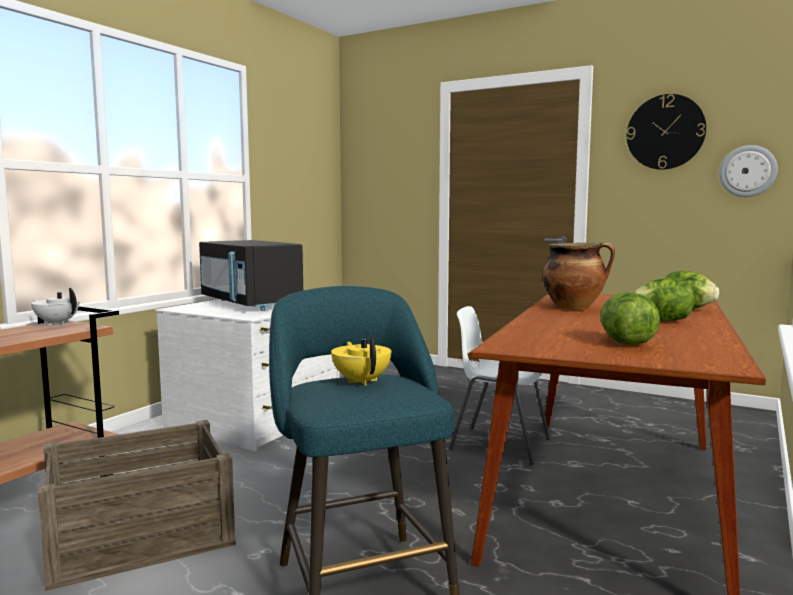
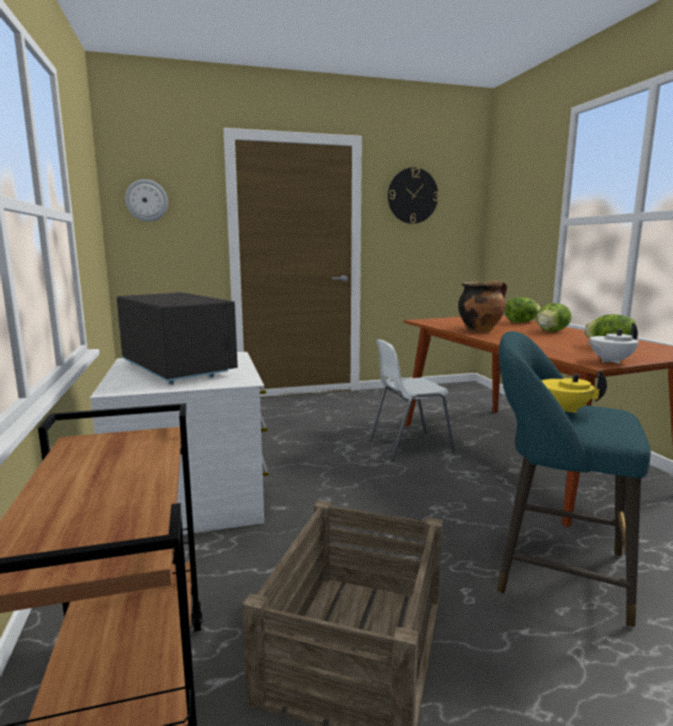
camera: 45 degrees left, 5 degrees up
(57, 323) = (83, 443): white teapot -> white teapot (610, 361)
(250, 304) = (177, 369): black microwave -> black microwave turned 135 degrees counterclockwise
(747, 171) = (460, 227): wall clock -> wall clock (146, 200)

